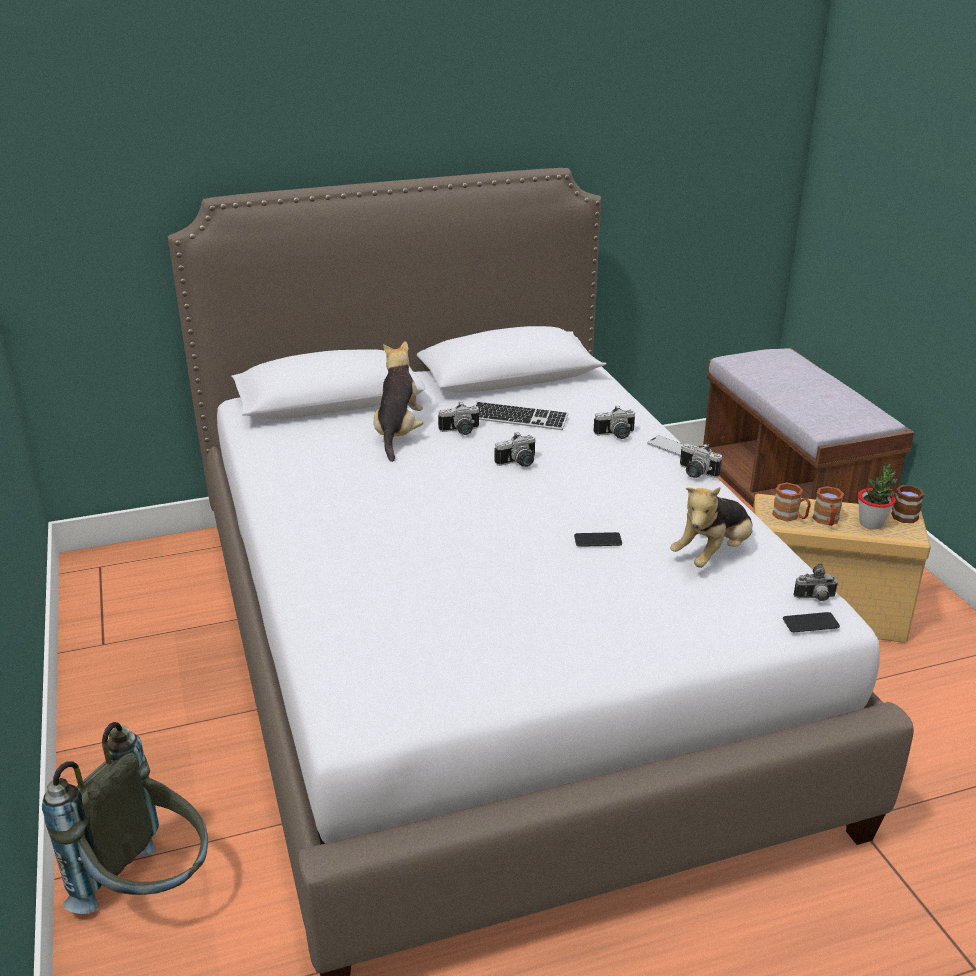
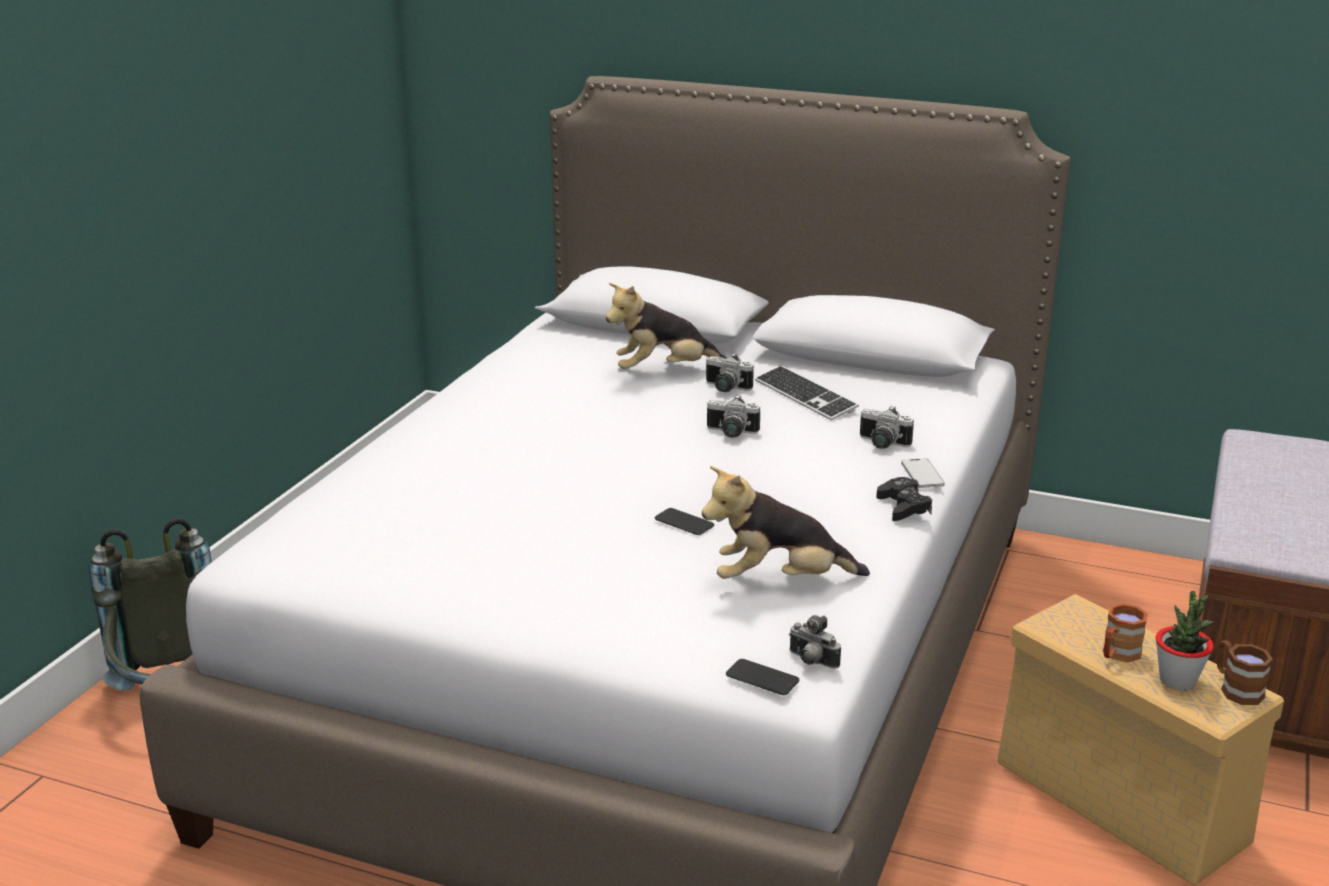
camera: 40 degrees right, 5 degrees down
(398, 433) = (663, 371): plush toy -> plush toy turned 150 degrees counterclockwise
(695, 473) = (903, 507): camera -> black game controller
(790, 516) = (1076, 631): brown mug -> none

